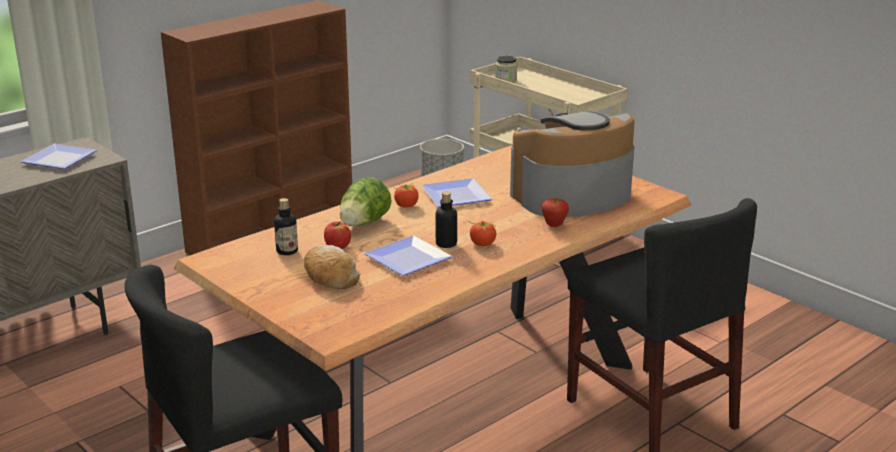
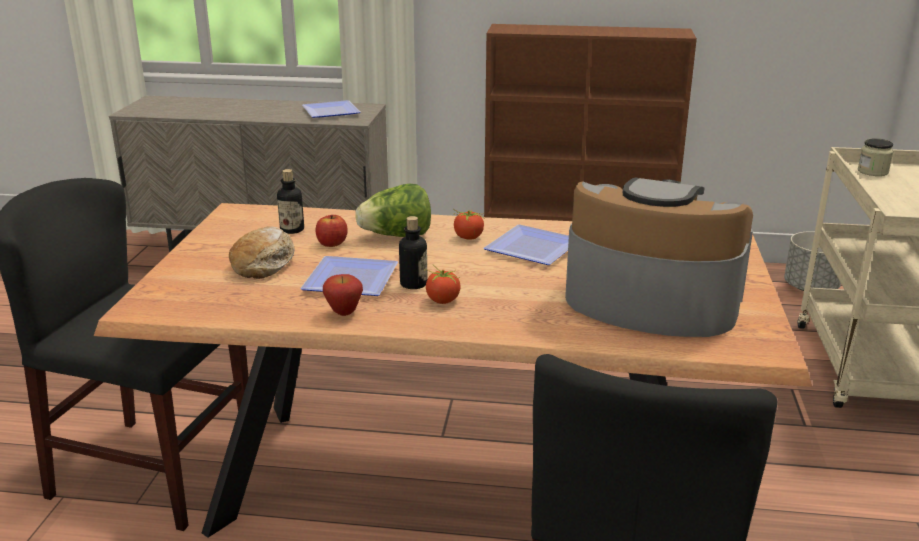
camera: 50 degrees right, 0 degrees up
(554, 226) = (554, 319): apple -> apple (344, 313)

